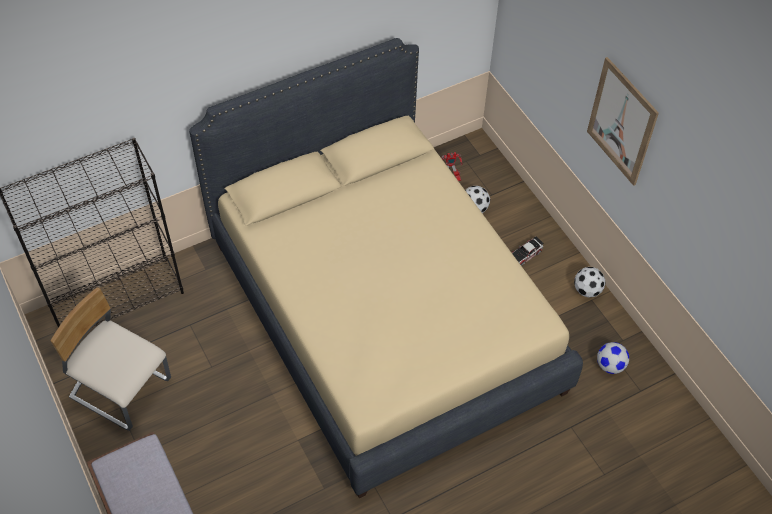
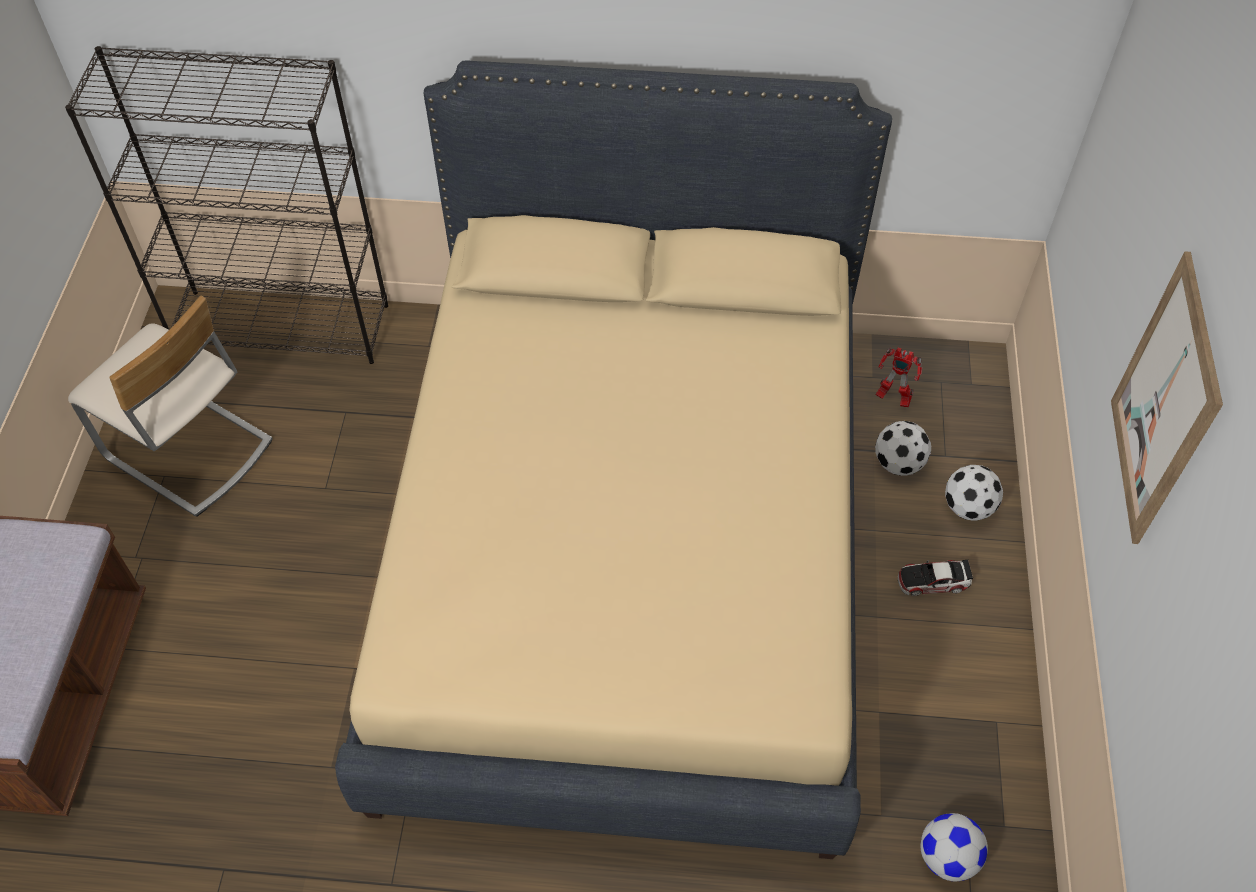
camera: 35 degrees right, 0 degrees up
(121, 389) = (188, 451): beige chair -> beige chair turned 150 degrees clockwise
(587, 290) = (1000, 701): football -> football (968, 507)

